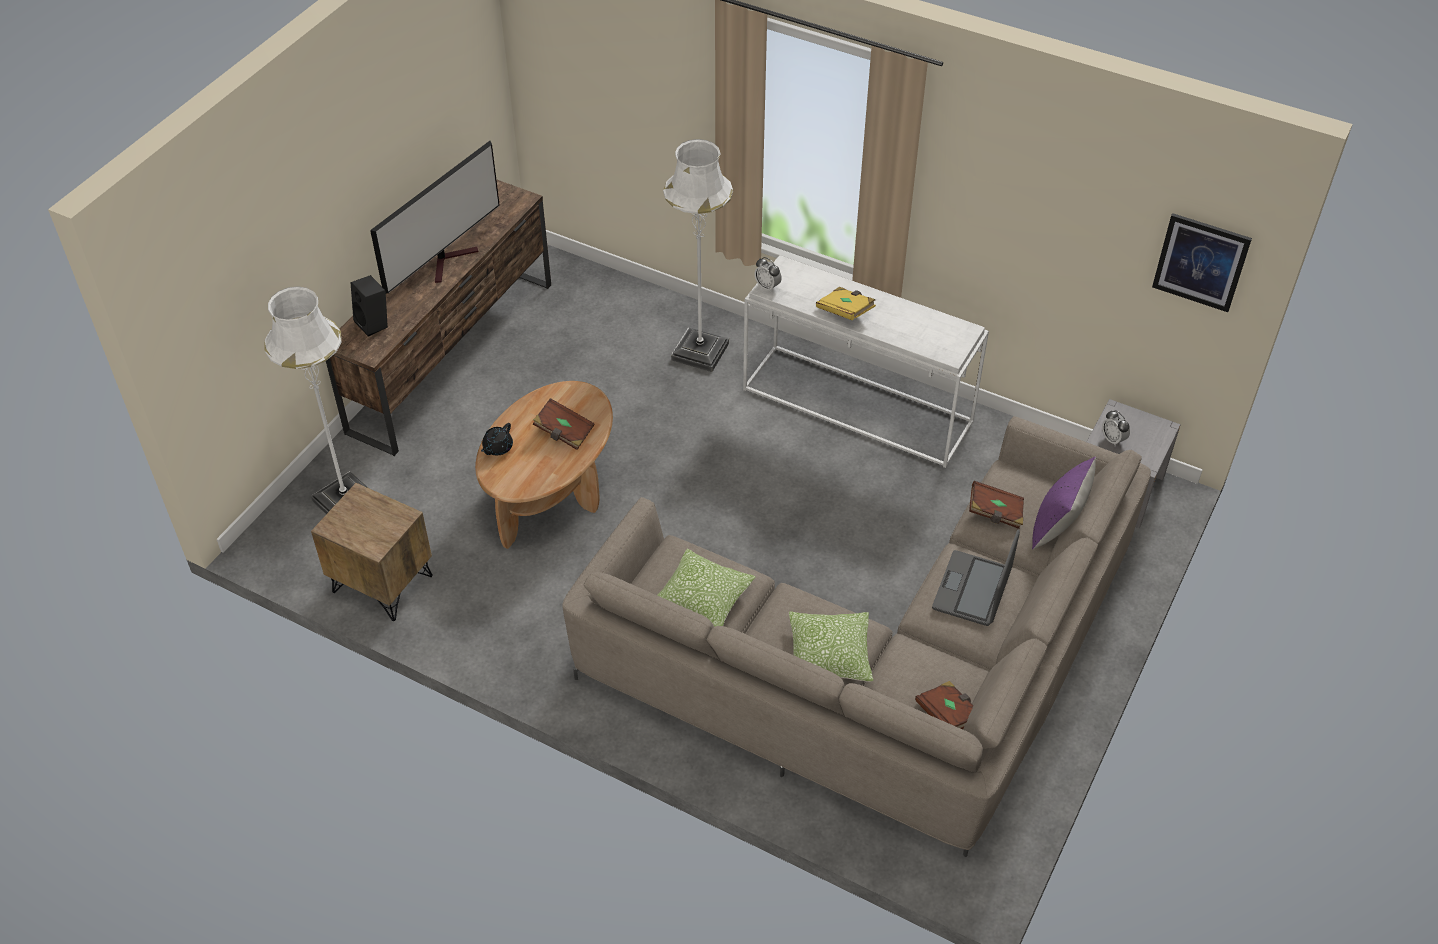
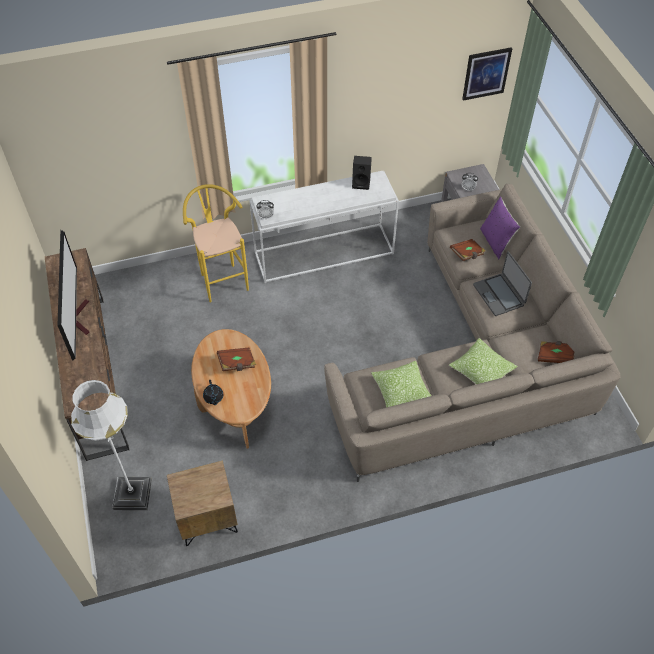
camera: 45 degrees left, 5 degrees up
(374, 324) = (80, 382): black speaker -> black speaker (361, 183)
(700, 352) = (222, 279): white floor lamp -> yellow stool
(845, 311) = (316, 204): yellow book -> none

